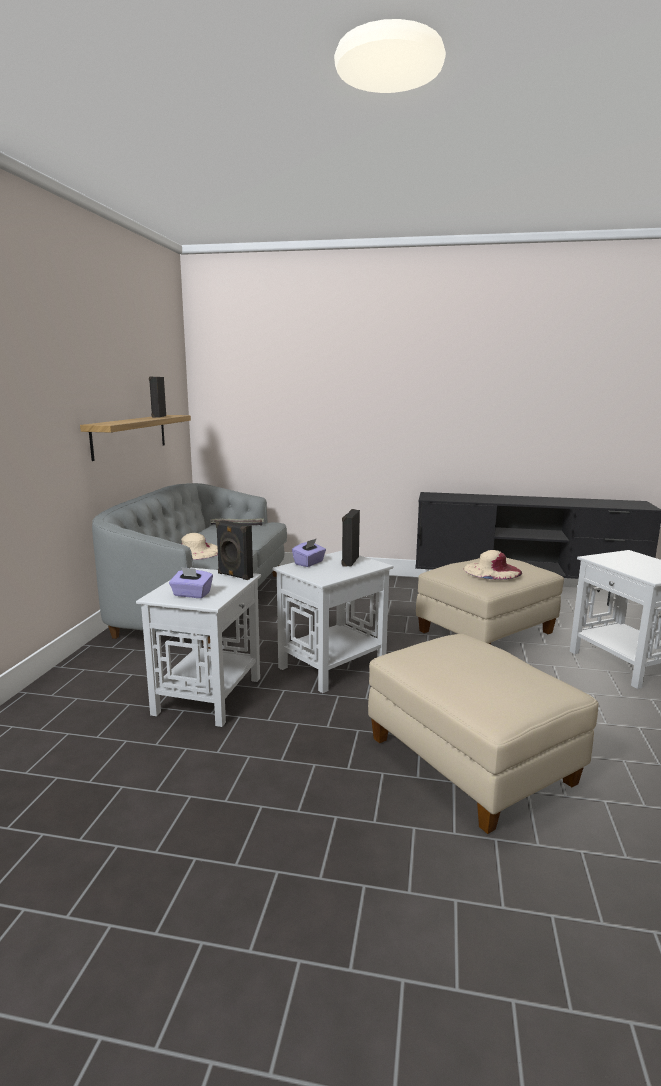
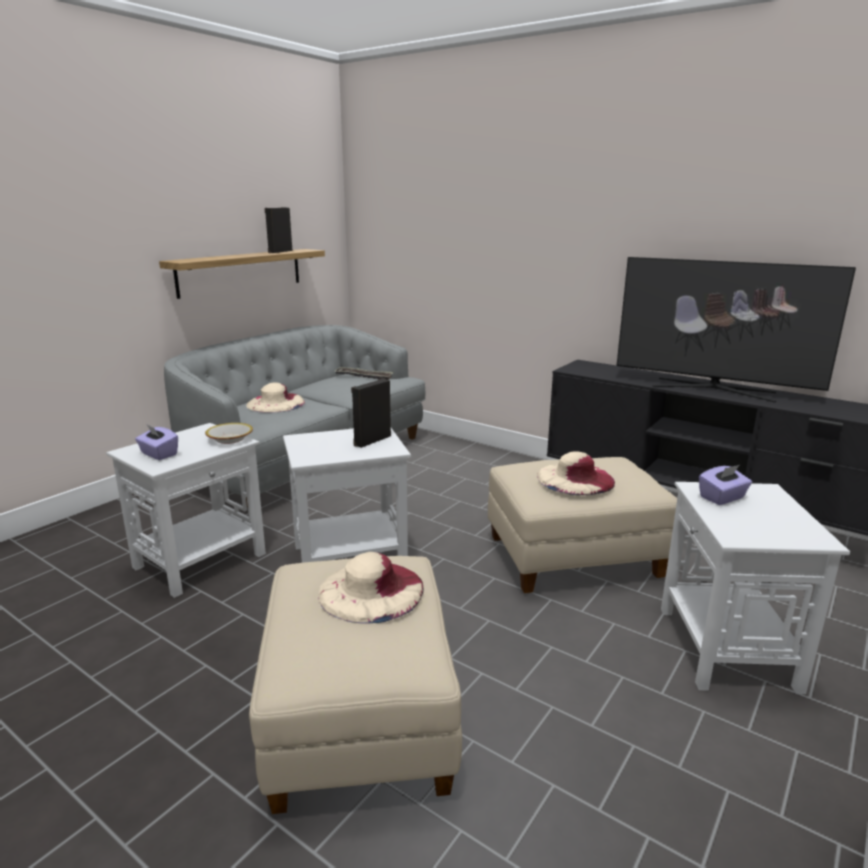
camera: 25 degrees right, 5 degrees up
(234, 575) = (230, 439): black speaker -> bowl
(309, 563) = (326, 436): purple tissue box -> purple tissue box (722, 498)
(472, 655) = (371, 590): none -> beige hat
(535, 501) = (713, 389): none -> television

